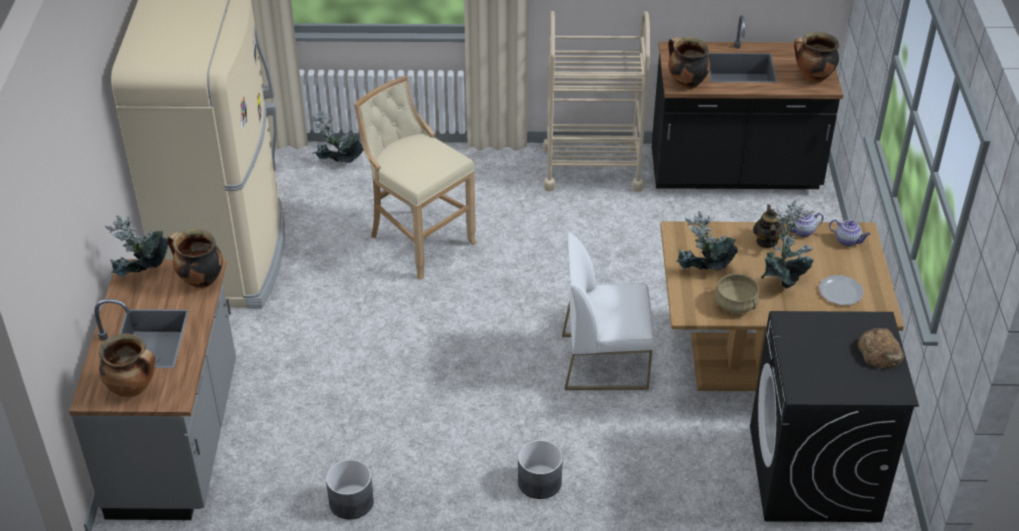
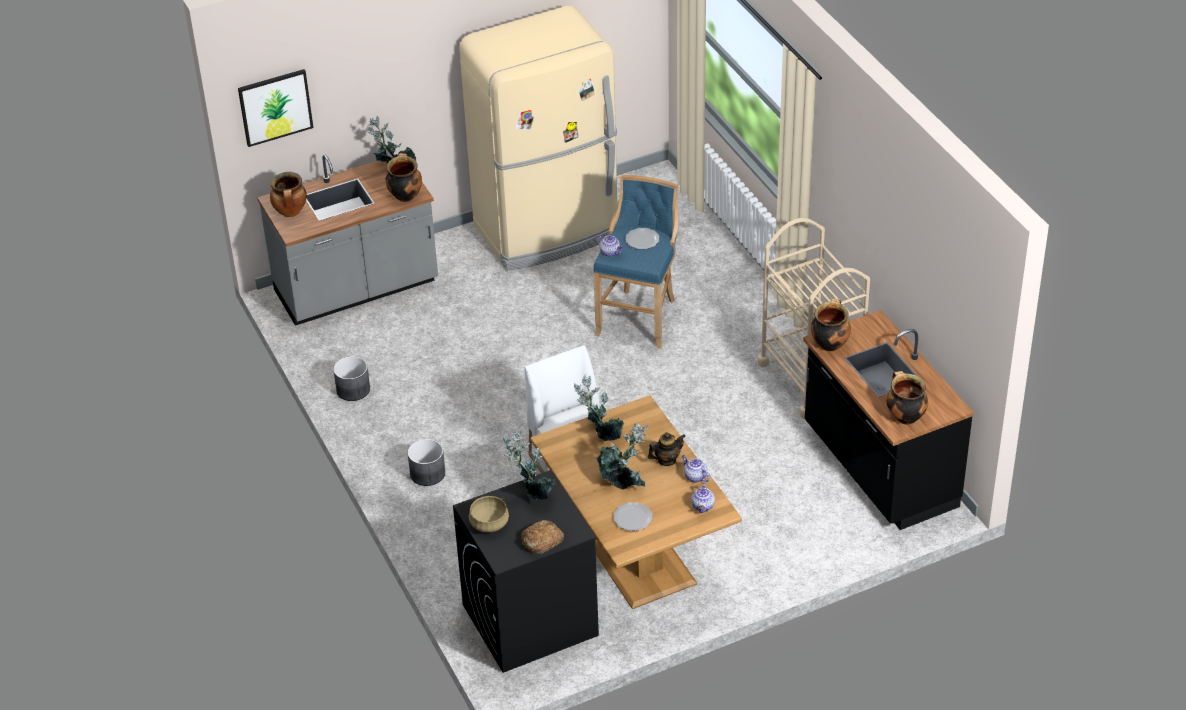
camera: 65 degrees right, 0 degrees up
(42, 275) = (275, 107): none -> picture
(337, 165) = (697, 239): potted plant -> potted plant (532, 493)
(410, 152) = (642, 239): none -> plate
(411, 178) = (610, 252): none -> teapot
(418, 240) = (639, 316): beige stool -> blue stool
(736, 304) = (577, 463): beige cooking pot -> beige cooking pot (489, 523)

